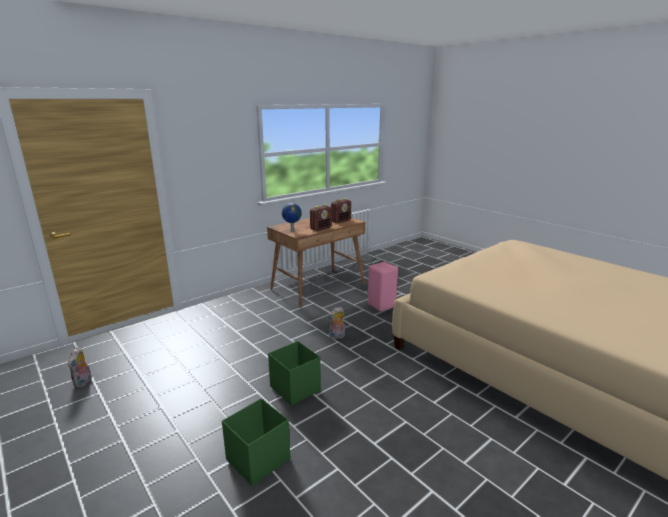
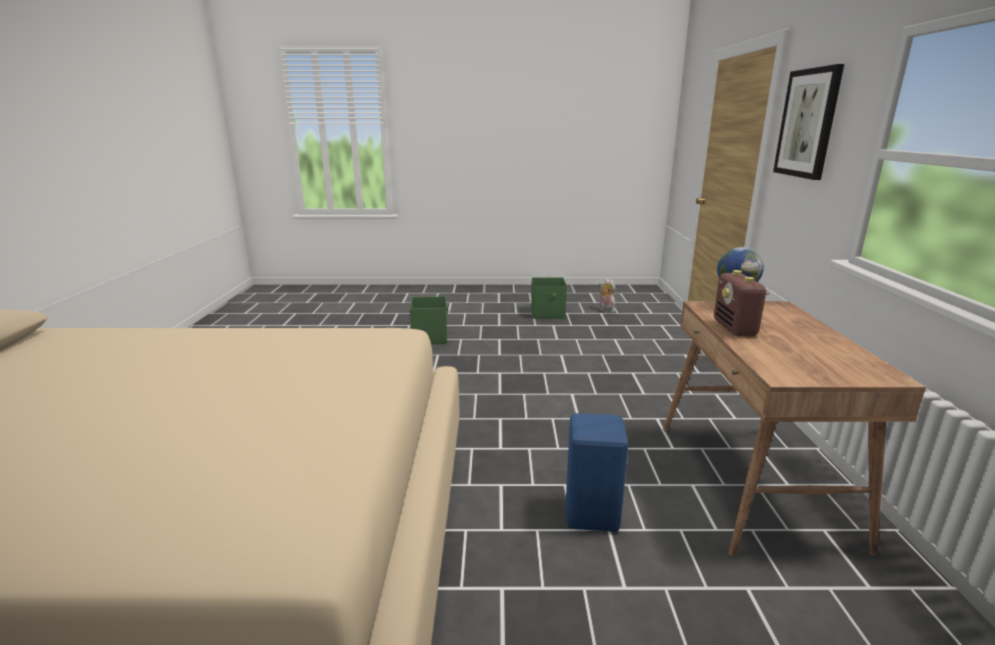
camera: 130 degrees right, 0 degrees up
(204, 147) = (808, 123): none -> picture
(295, 388) = (479, 368): green storage box -> green storage box (548, 313)
(337, 336) = (539, 423): plush toy -> none
(341, 221) = (797, 363): radio -> none
(381, 306) = (590, 513): pink stool -> blue stool

